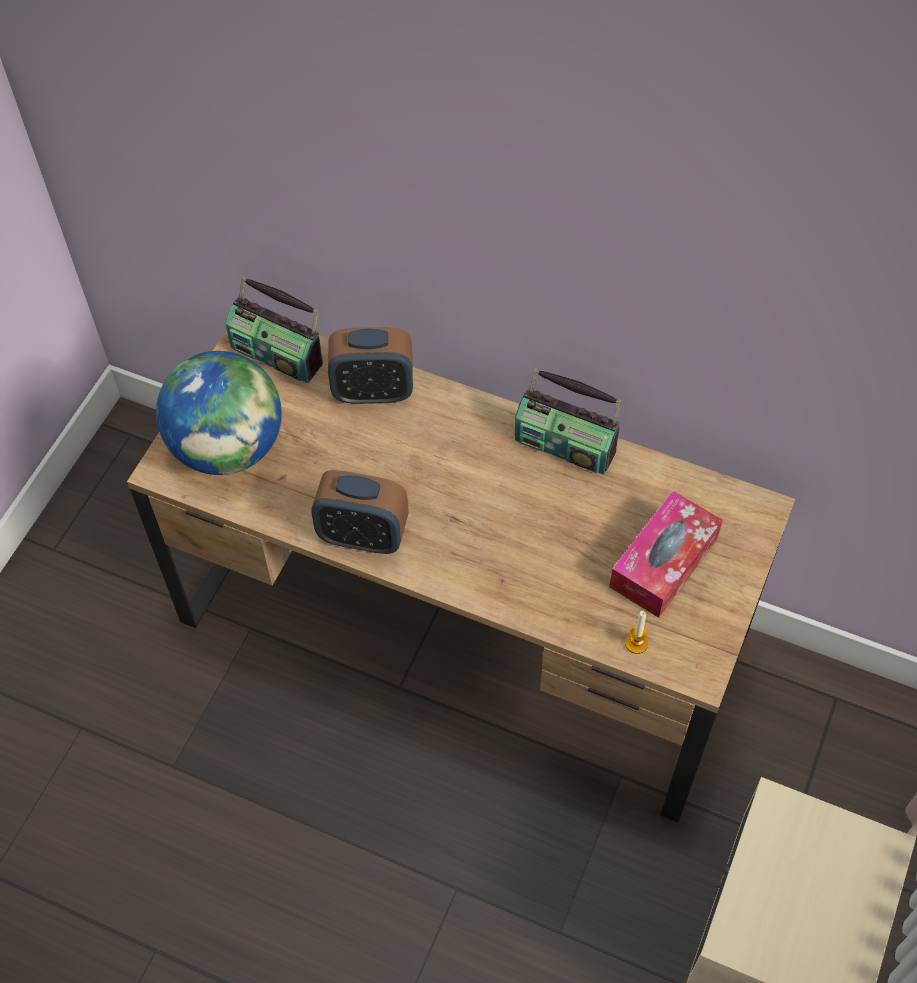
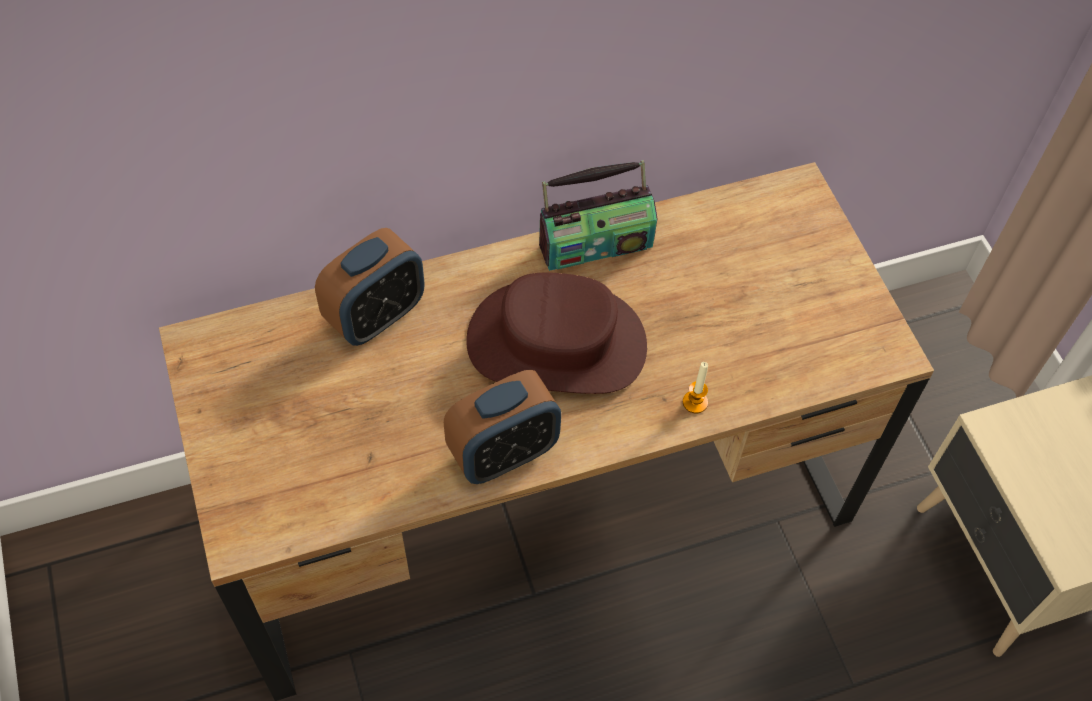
camera: 45 degrees left, 0 degrees up
(228, 447) = (286, 469): globe -> none
(278, 353) = (244, 344): radio -> none
(470, 491) = (557, 343): none -> brown hat
(636, 643) = (823, 367): candle -> candle (695, 402)
(663, 562) = (774, 285): tissue box -> none

